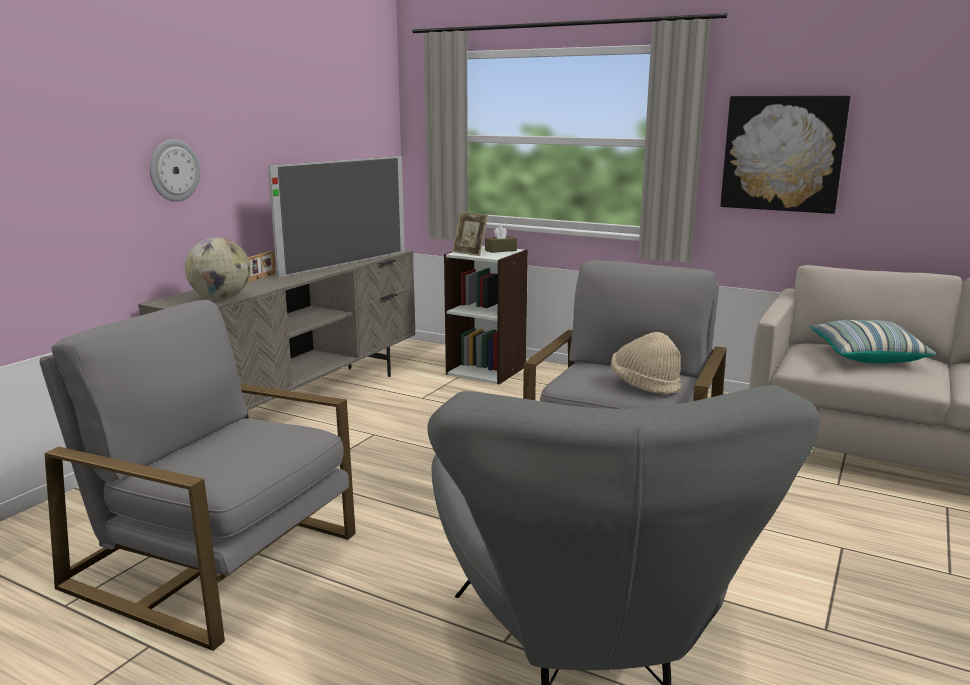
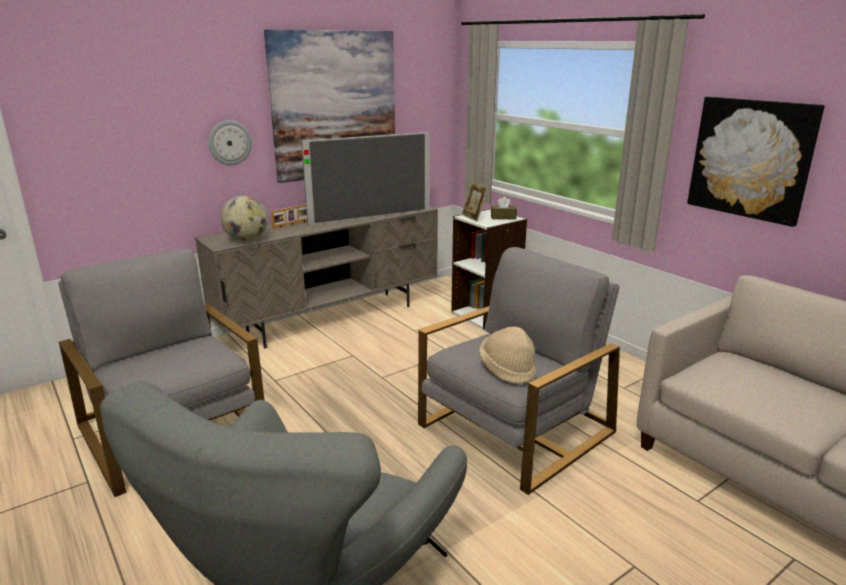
camera: 25 degrees right, 5 degrees up
(286, 124) = (334, 105): none -> picture
(866, 356) = (770, 382): pillow -> none

